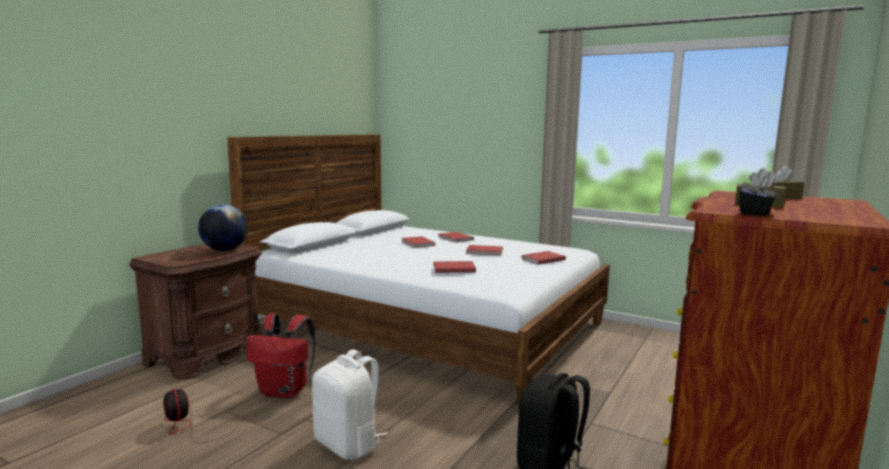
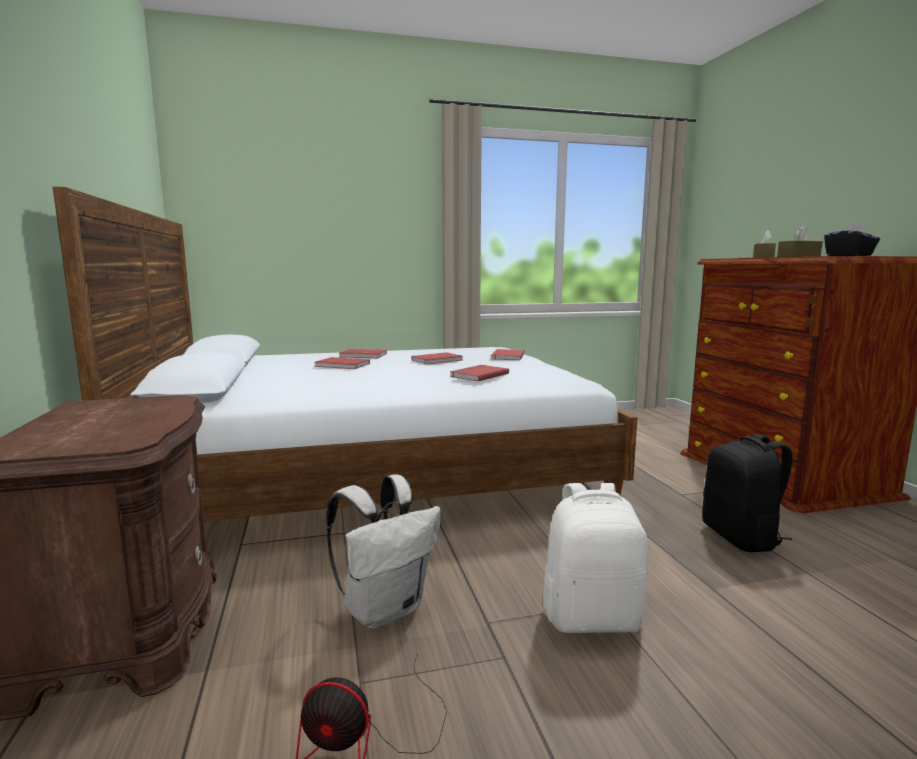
camera: 45 degrees left, 0 degrees up
(225, 250) = (145, 409): globe -> none
(285, 391) = (385, 609): red backpack -> white backpack

